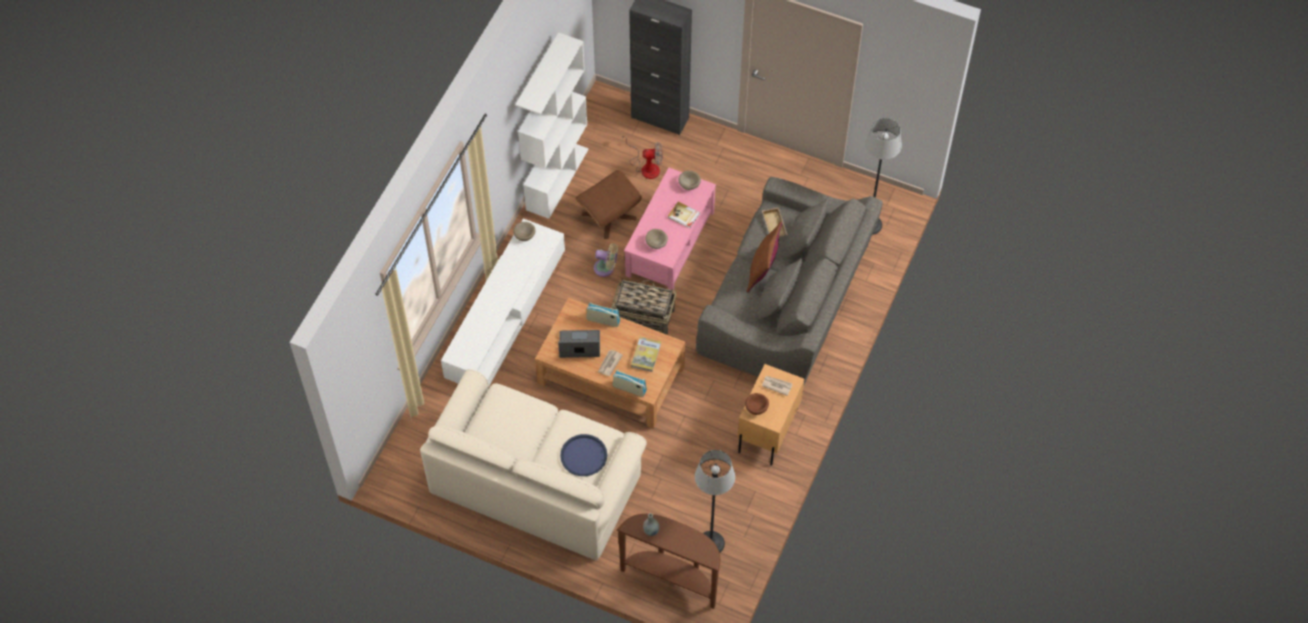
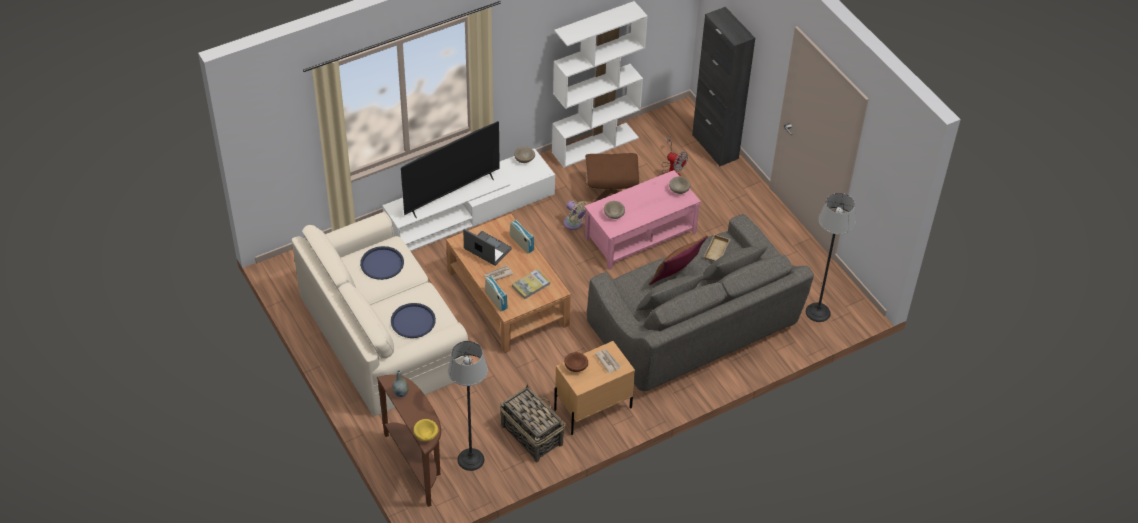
camera: 35 degrees right, 10 degrees down
(492, 310) = (451, 194): none -> television
(507, 419) = (382, 263): none -> blue tray
(643, 317) = (570, 272): basket -> basket (531, 434)
(683, 216) = (653, 208): book -> none
(706, 554) = (426, 435): none -> yellow bowl

